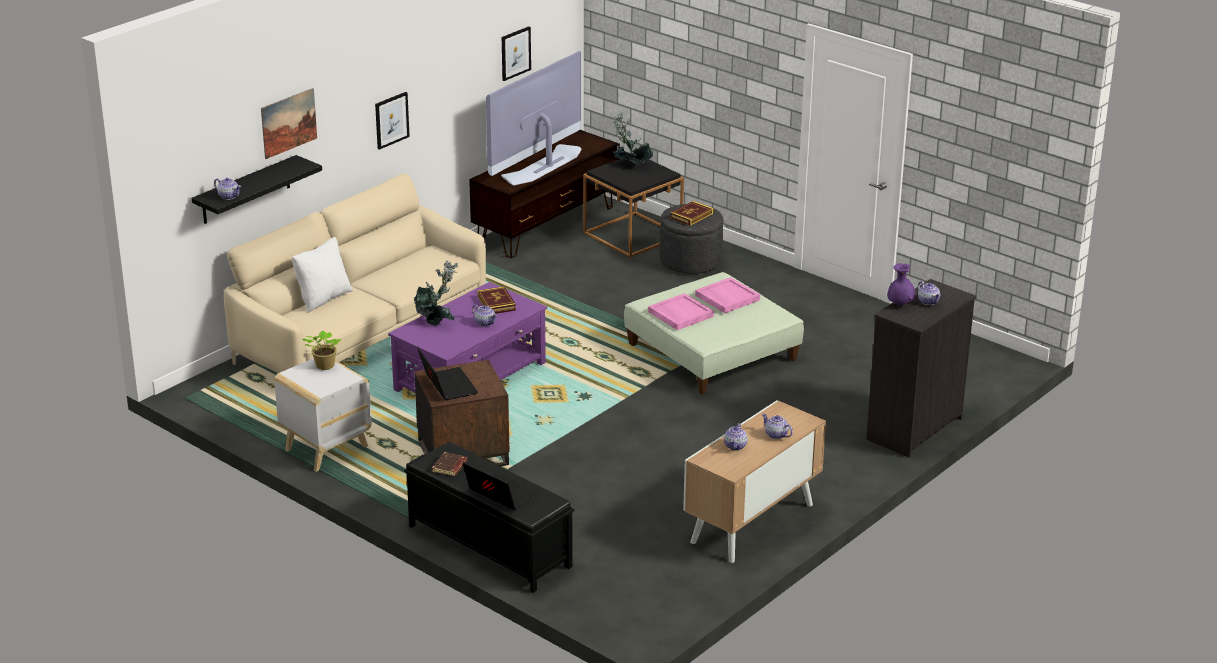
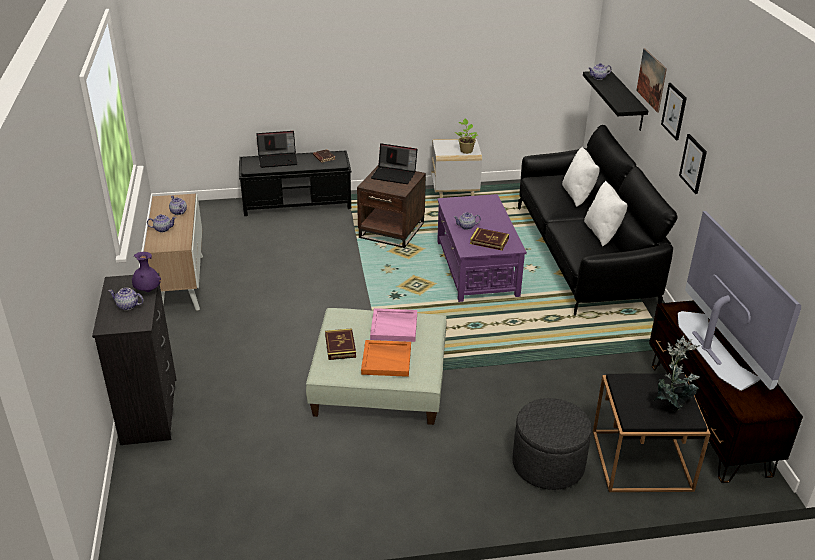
camera: 130 degrees right, 5 degrees up
(362, 334) = (583, 255): beige sofa -> black sofa
(391, 266) = (602, 233): none -> white pillow
(437, 322) = (490, 212): potted plant -> none
(515, 53) = (785, 240): picture -> picture (674, 111)
(691, 216) = (551, 418): book -> book (340, 346)
(726, 297) = (387, 360): pink tray -> orange tray

